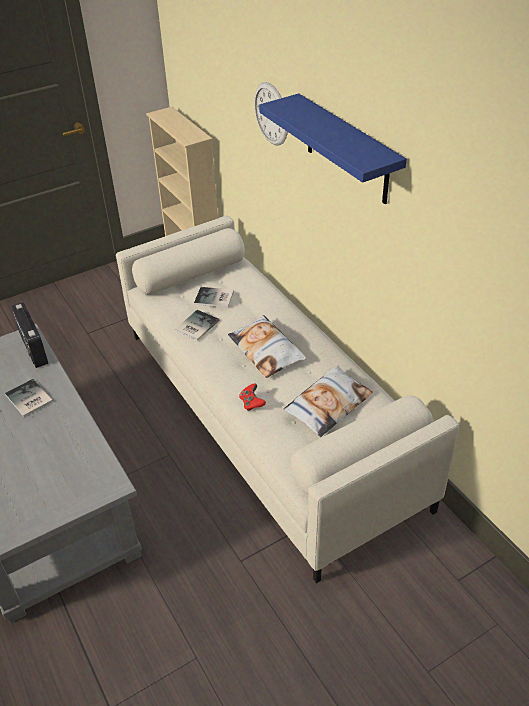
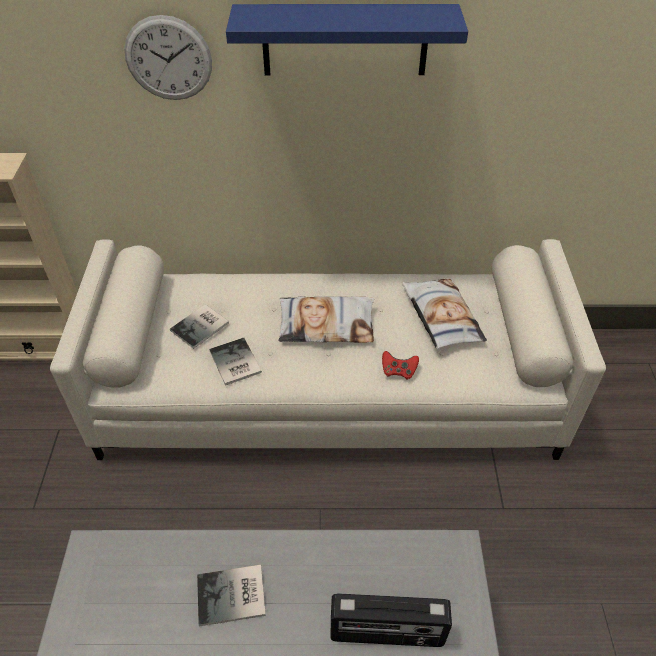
camera: 60 degrees left, 5 degrees up
(33, 349) = (127, 553): radio -> radio (386, 634)

